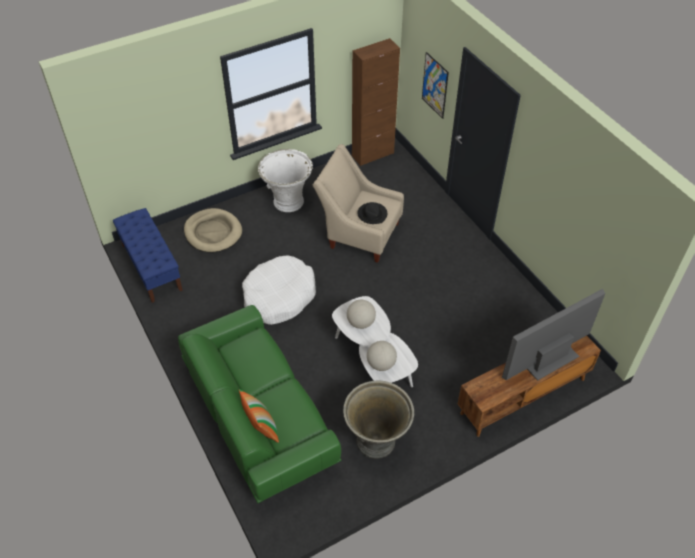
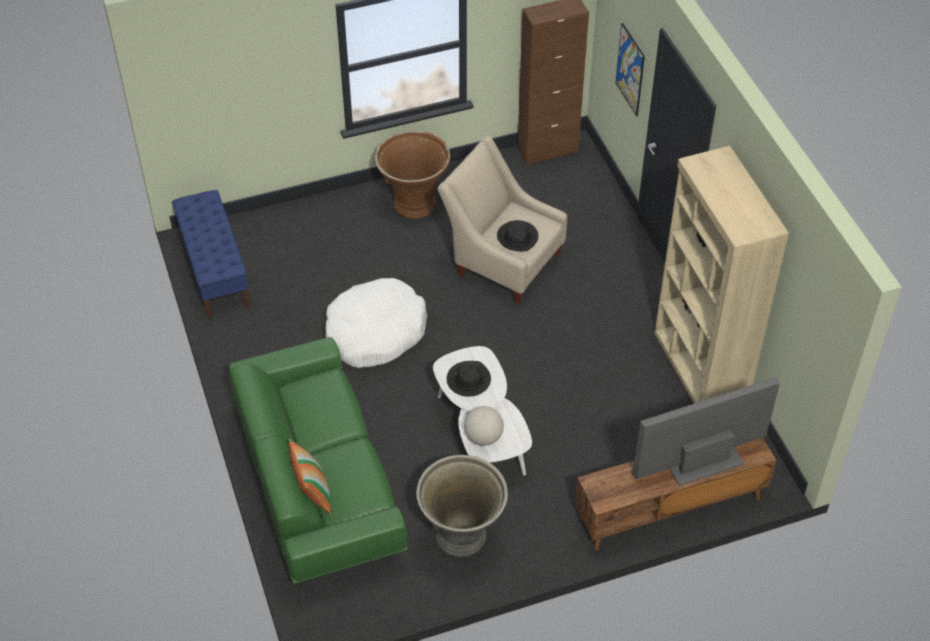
camera: 10 degrees right, 0 degrees up
(213, 232) = (304, 234): beige dog bed -> none
(288, 201) = (414, 203): white planter -> brown planter
(360, 323) = (468, 380): globe -> black hat
(516, 291) = (699, 369): none -> beige bookcase

